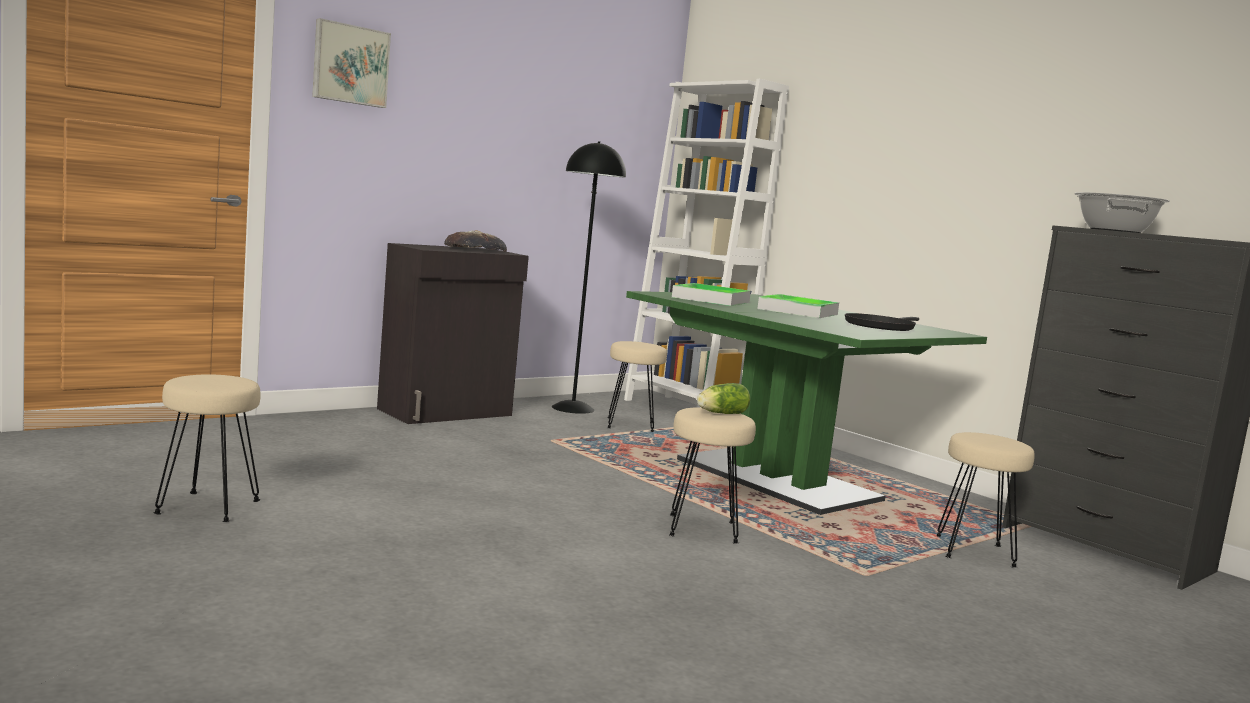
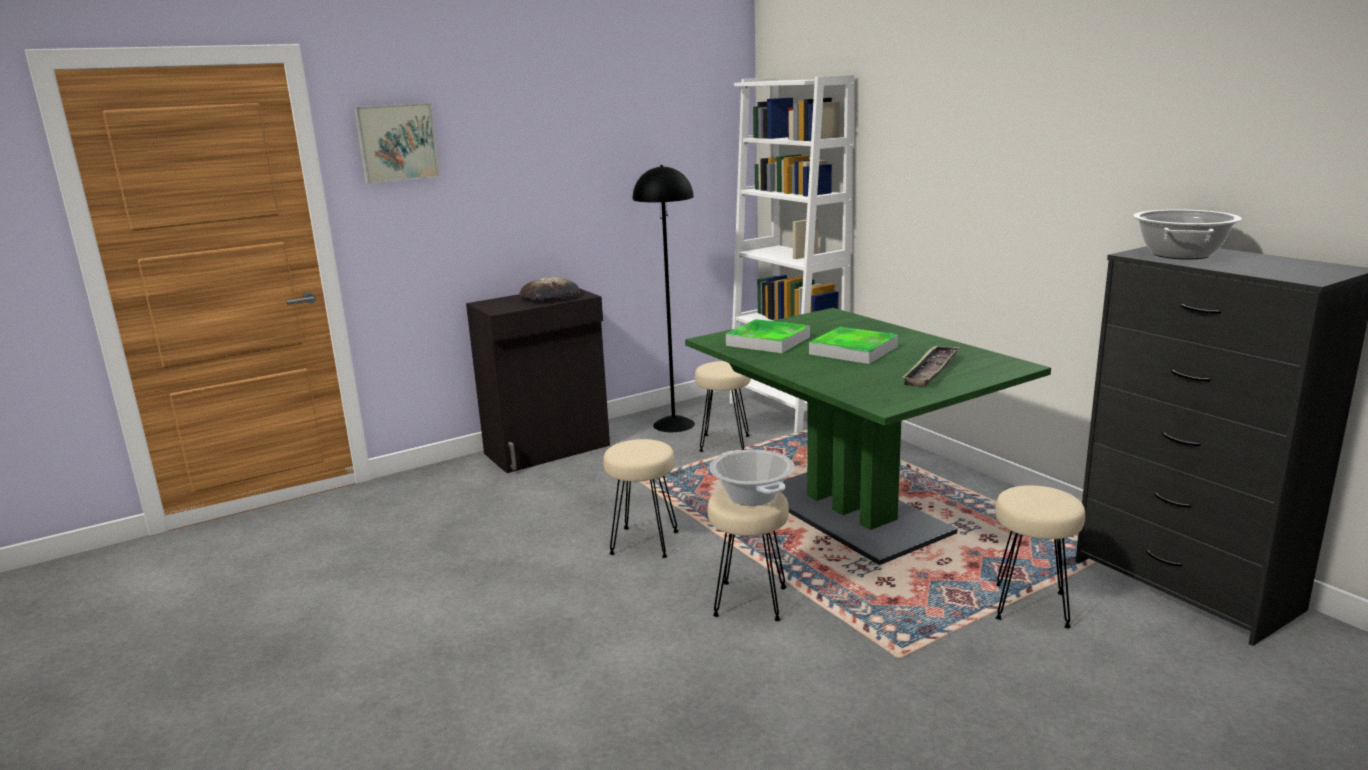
camera: 10 degrees right, 10 degrees up
(207, 507) = (296, 621): beige stool -> beige stool (643, 542)
(720, 413) = (752, 496): lettuce -> cooking pot
(881, 326) = (931, 371): black frying pan -> tray

